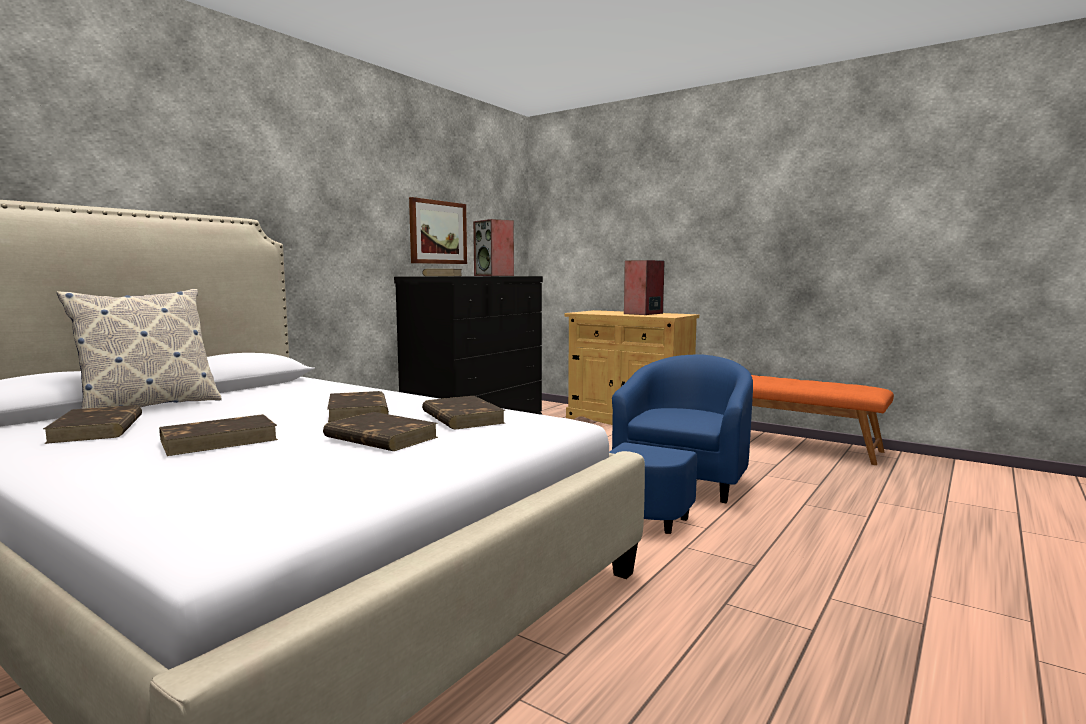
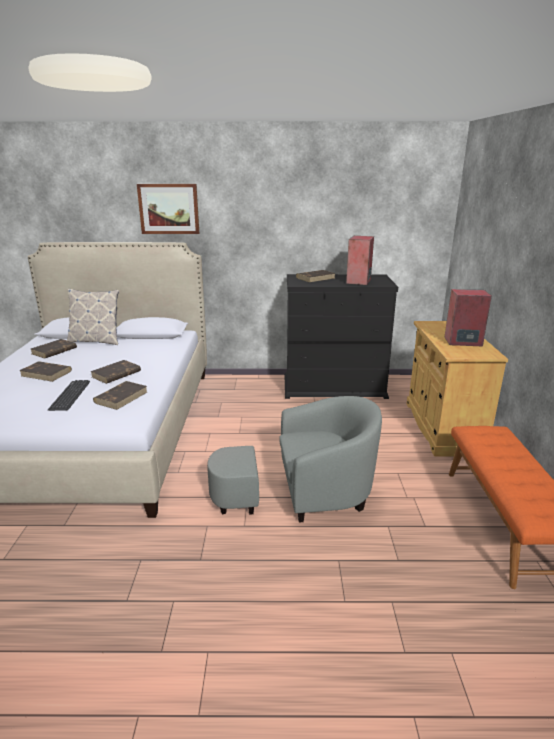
camera: 55 degrees right, 15 degrees up
(380, 437) = (70, 395): brown book -> keyboard
(438, 232) = (336, 240): picture -> picture (169, 209)
(677, 490) = (303, 495): blue armchair -> grey armchair

